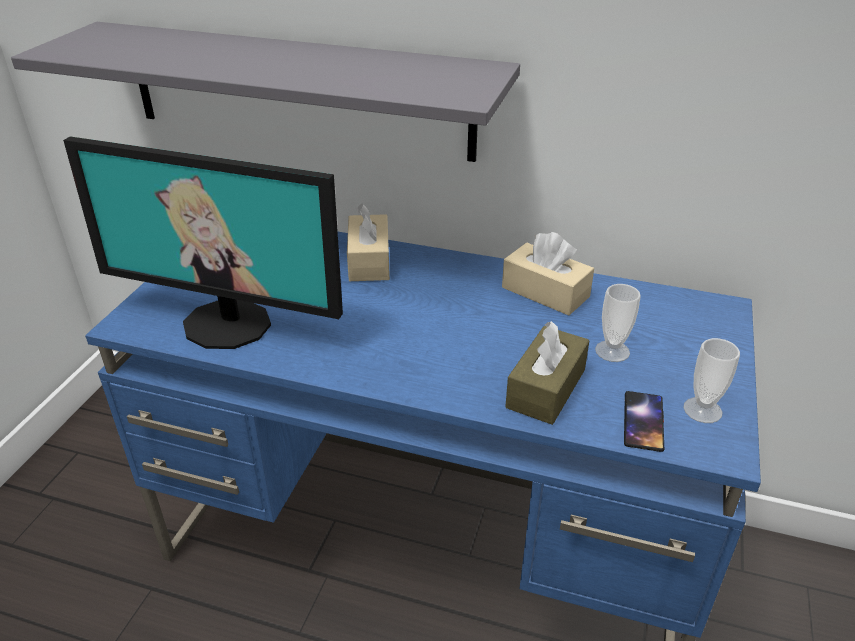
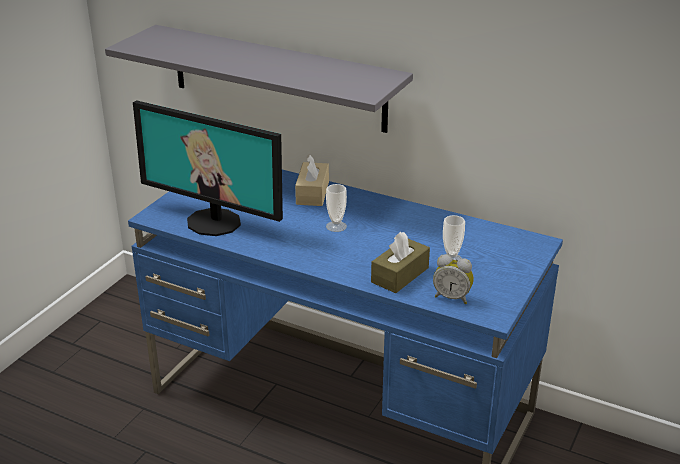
camera: 10 degrees right, 5 degrees down
(545, 292) = (423, 222): beige tissue box -> none
(643, 421) = (452, 297): phone -> alarm clock
(702, 410) = (492, 295): cup -> cup (336, 226)

